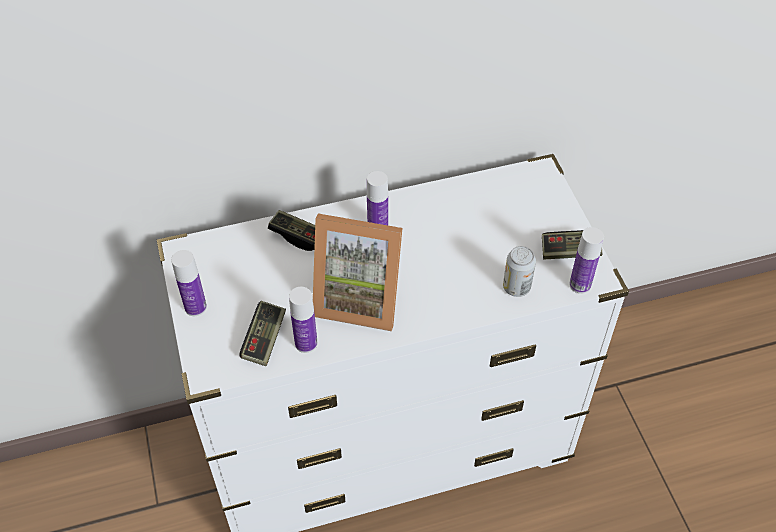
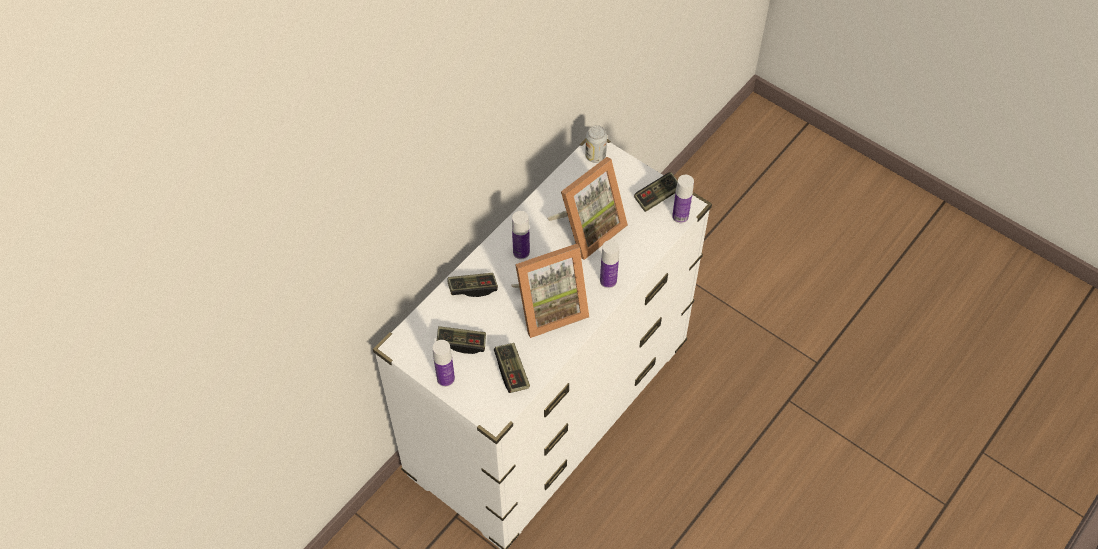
camera: 35 degrees left, 5 degrees up
(241, 282) = (461, 343): none -> game controller
(306, 343) = (541, 358): bottle -> bottle (608, 281)
(467, 243) = (587, 228): none -> picture frame
(516, 287) = (642, 241): can -> can (595, 156)

